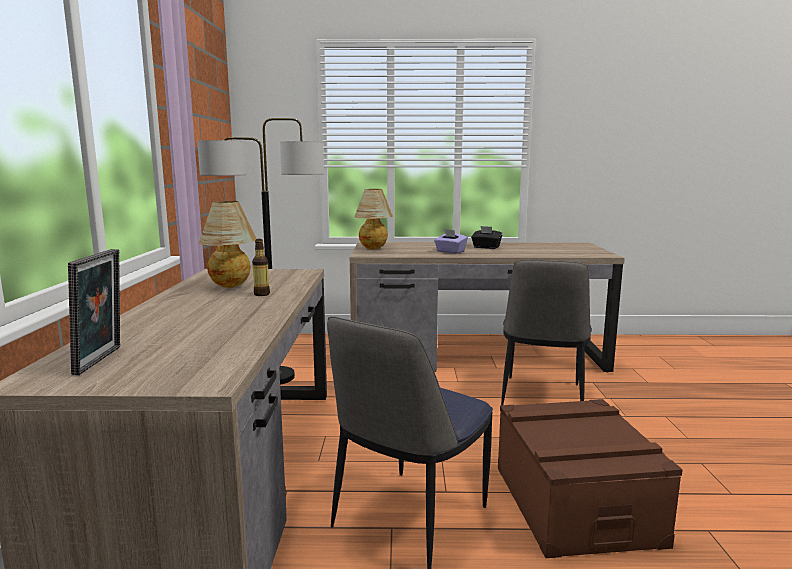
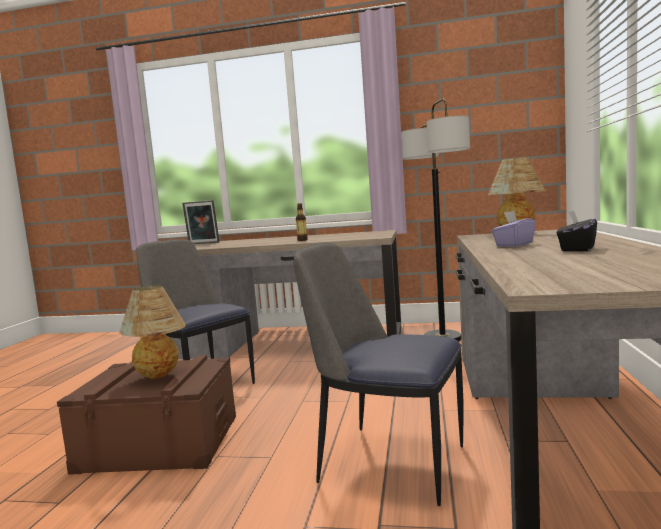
camera: 100 degrees right, 5 degrees down
(231, 287) = (329, 236): table lamp -> table lamp (159, 377)

